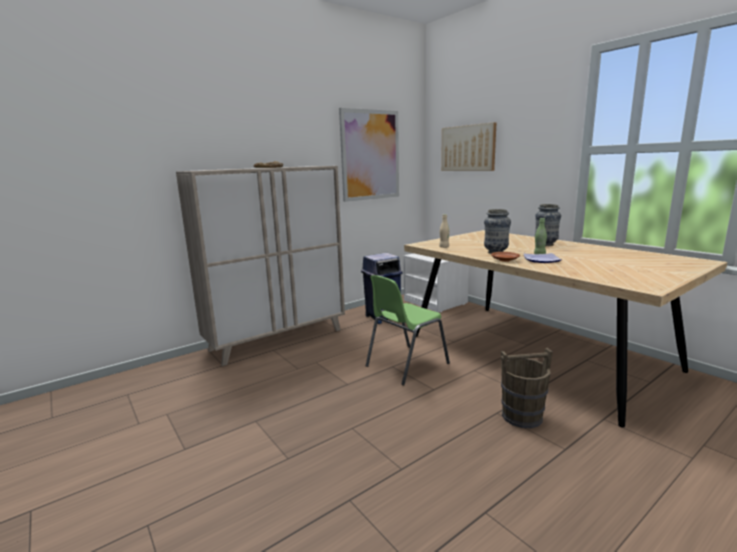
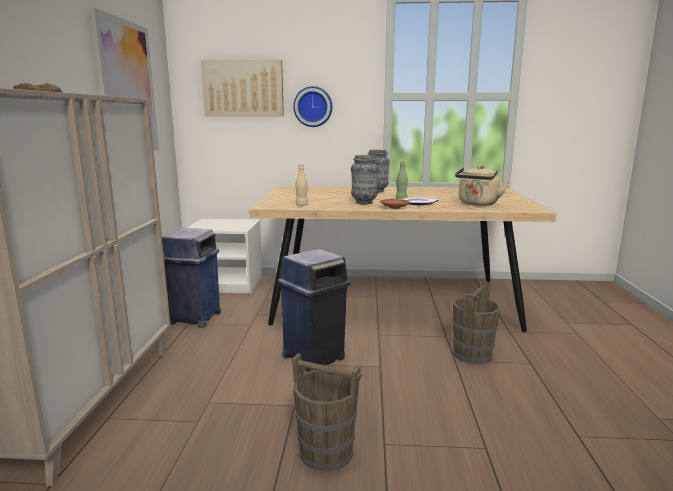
camera: 50 degrees left, 0 degrees up
(320, 413) = (325, 451): none -> brown bucket
(405, 365) = (314, 357): green chair -> blue trash can
(517, 162) = (313, 107): none -> wall clock
(599, 271) = (477, 204): none -> beige kettle

